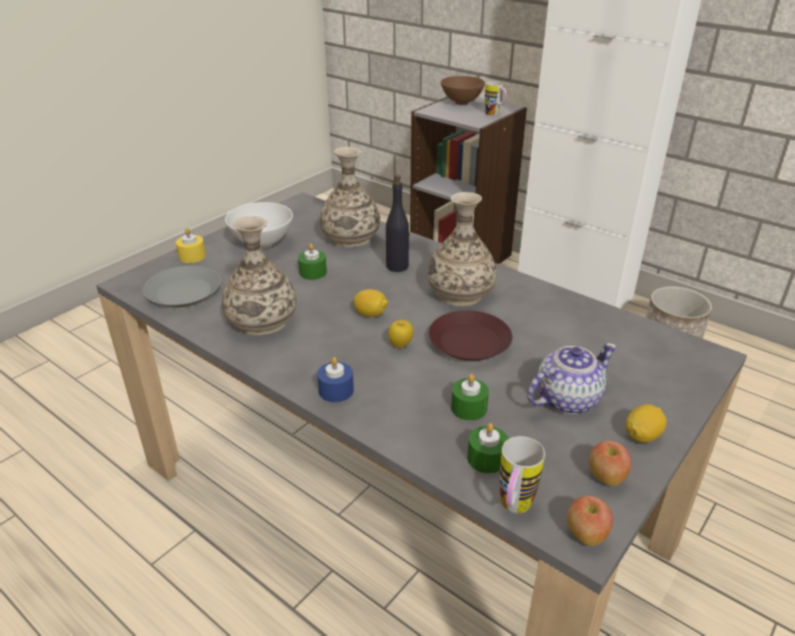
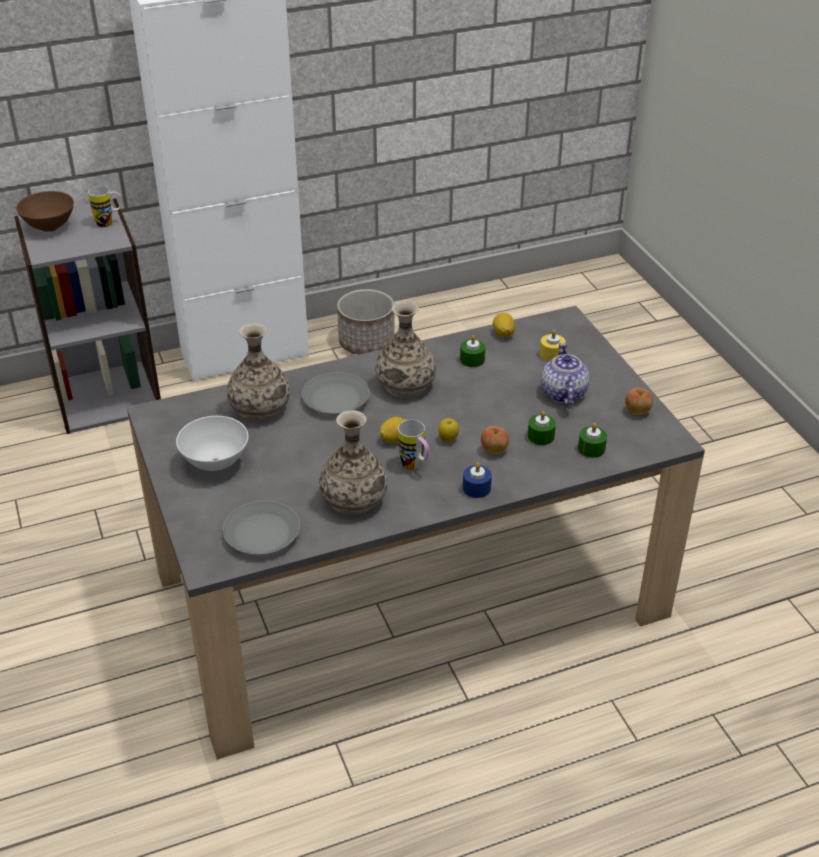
camera: 60 degrees left, 5 degrees up
(192, 256) = (194, 514): yellow candle -> yellow candle (551, 354)
(313, 272) = (300, 448): green candle -> green candle (472, 359)
(397, 266) = (335, 400): black bottle -> grey plate
(469, 342) = (471, 406): brown plate -> none
(513, 509) = (637, 456): mug -> mug (415, 467)
(585, 535) = (672, 439): apple -> apple (494, 451)
(642, 435) = (614, 382): lemon -> lemon (503, 333)

